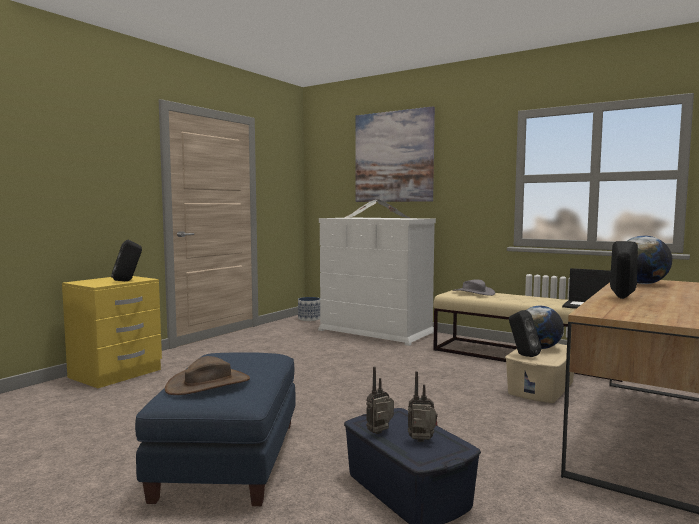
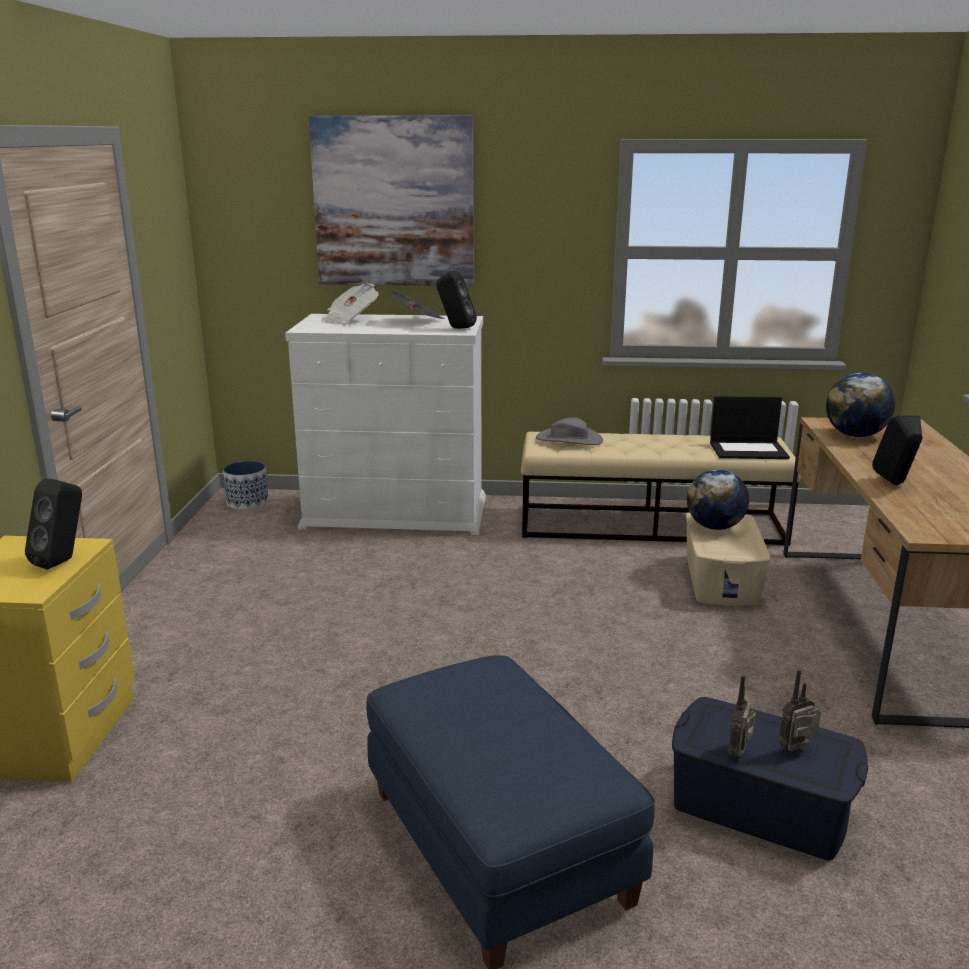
camera: 30 degrees left, 15 degrees up
(208, 384) = (517, 765): brown hat -> none
(522, 355) = (714, 548): black speaker -> black speaker (455, 328)

